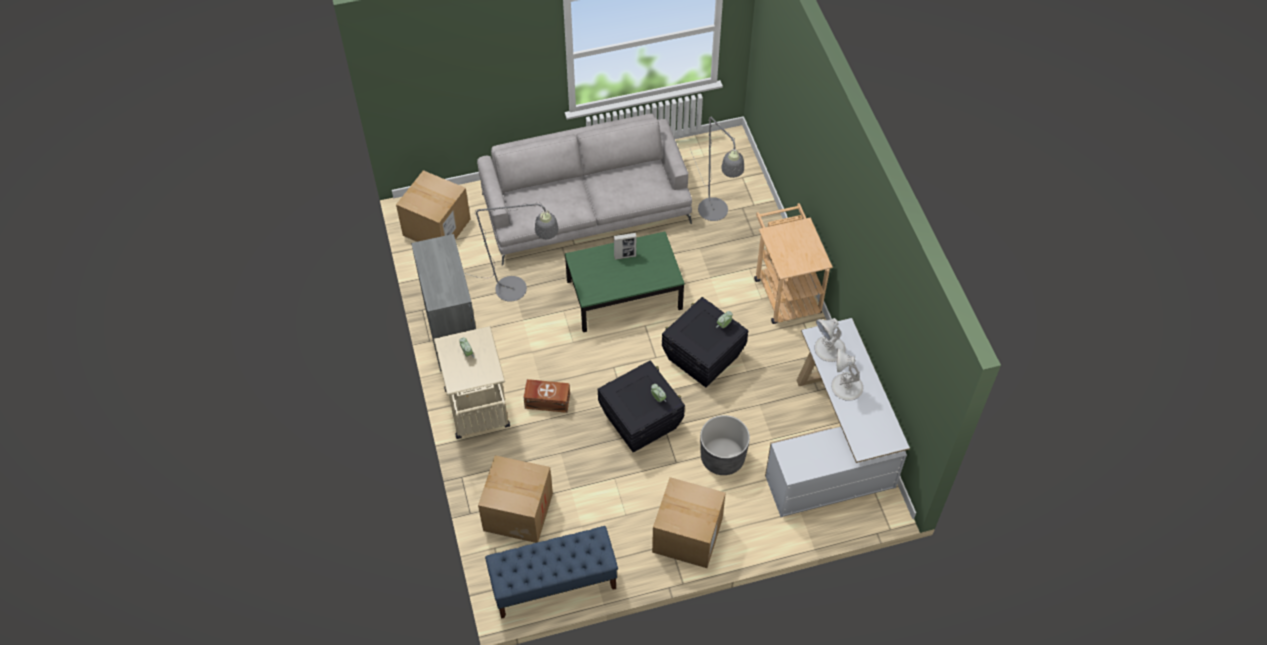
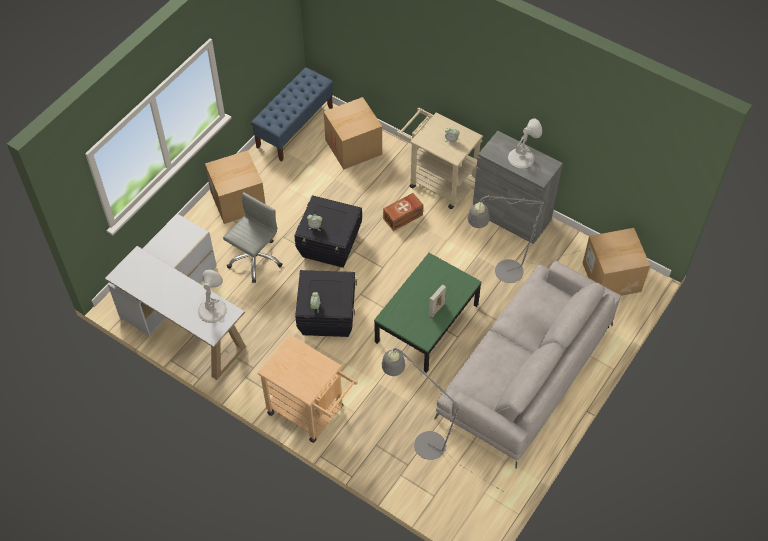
camera: 140 degrees right, 0 degrees up
(722, 458) = (254, 259): grey planter -> grey office chair
(846, 386) = (179, 290): white table lamp -> white table lamp (521, 157)

